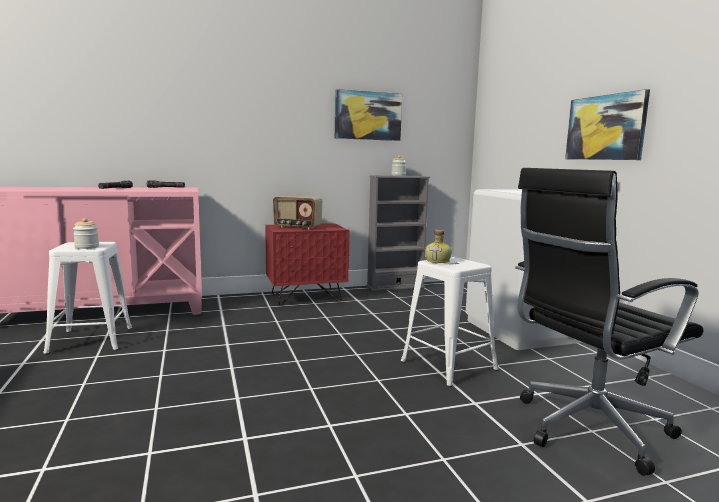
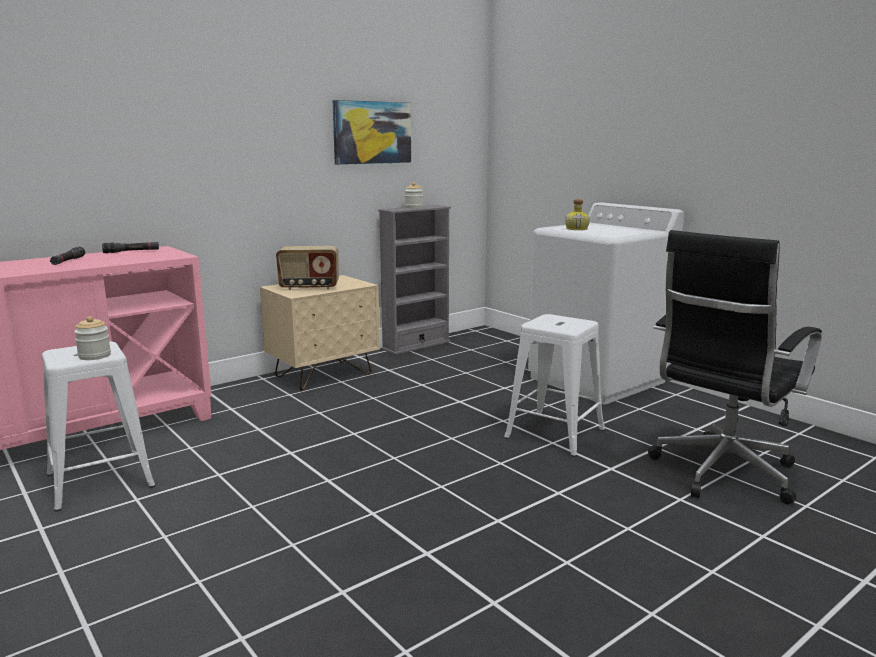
camera: 20 degrees left, 5 degrees up
(306, 297) = (323, 375): red nightstand -> beige nightstand
(438, 261) = (542, 322): bottle -> bottle (577, 229)
(605, 128) = (668, 156): picture -> none

